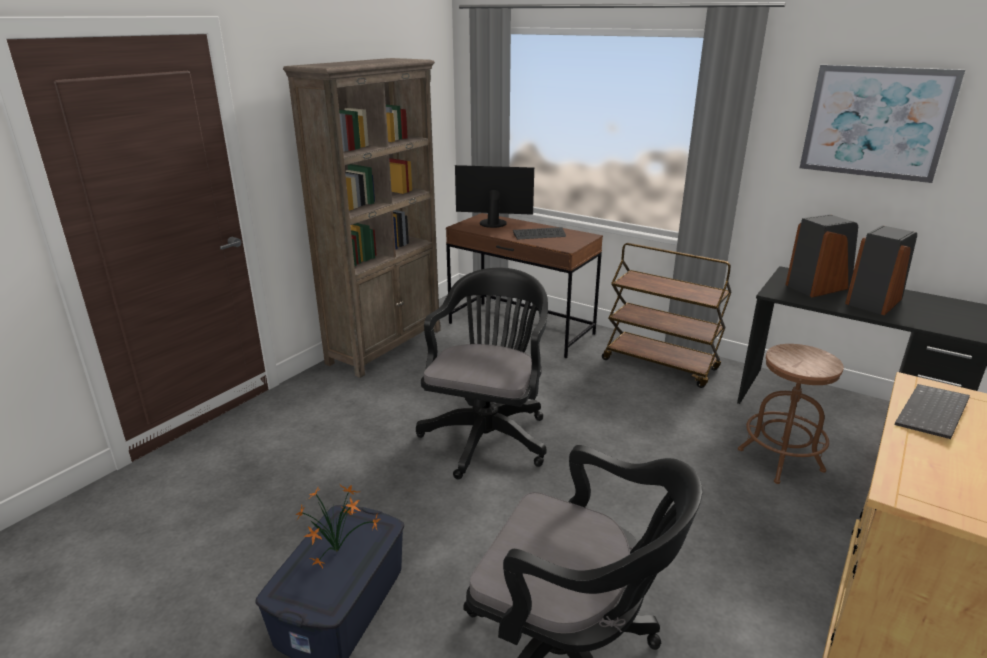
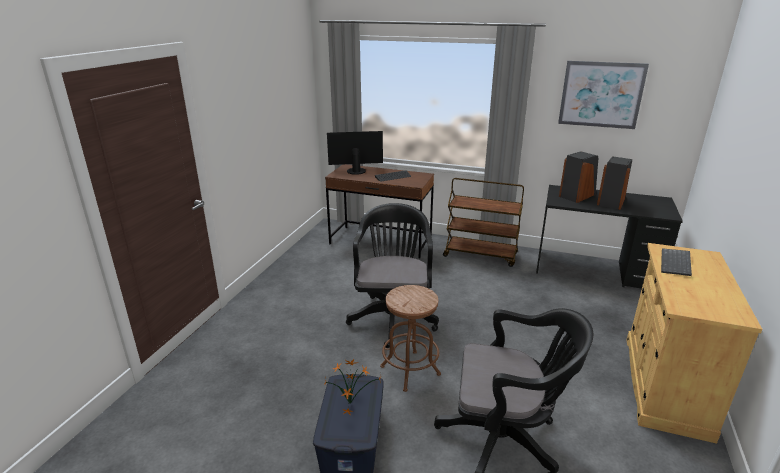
camera: 15 degrees left, 0 degrees up
(386, 346) = (292, 266): brown bookcase -> none
(780, 460) = (573, 304): brown stool -> brown stool (410, 370)

